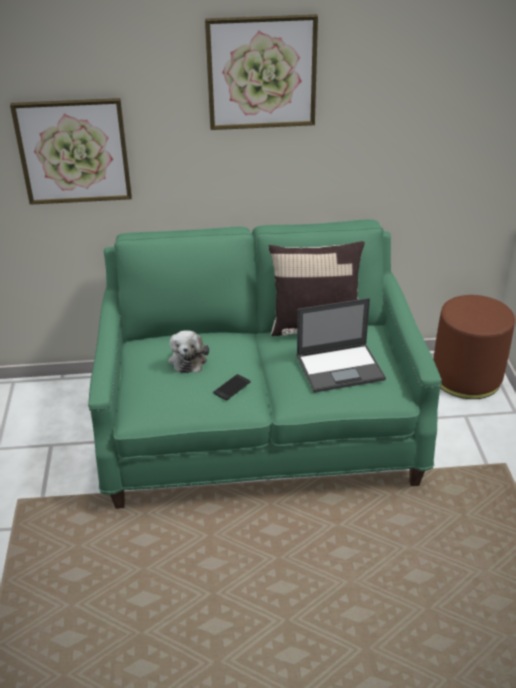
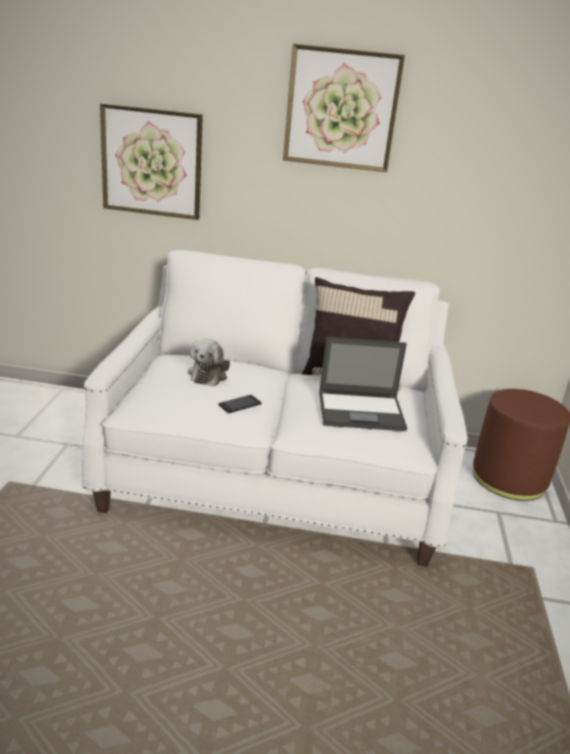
camera: 10 degrees right, 10 degrees down
(259, 428) = (275, 476): green sofa -> white sofa

